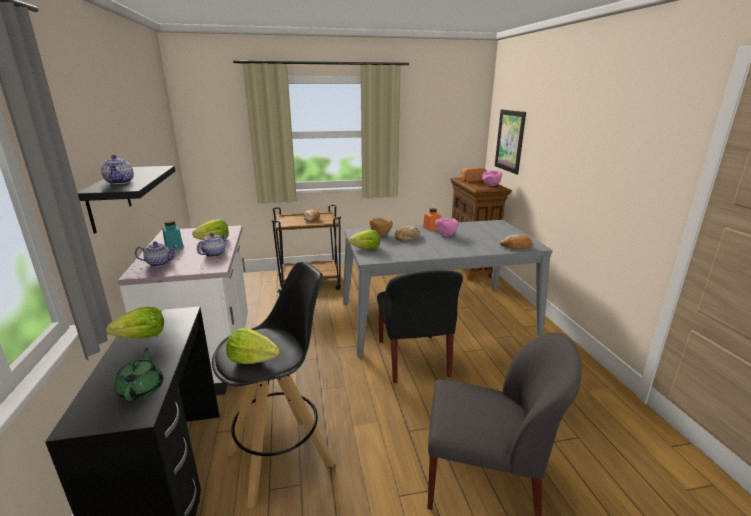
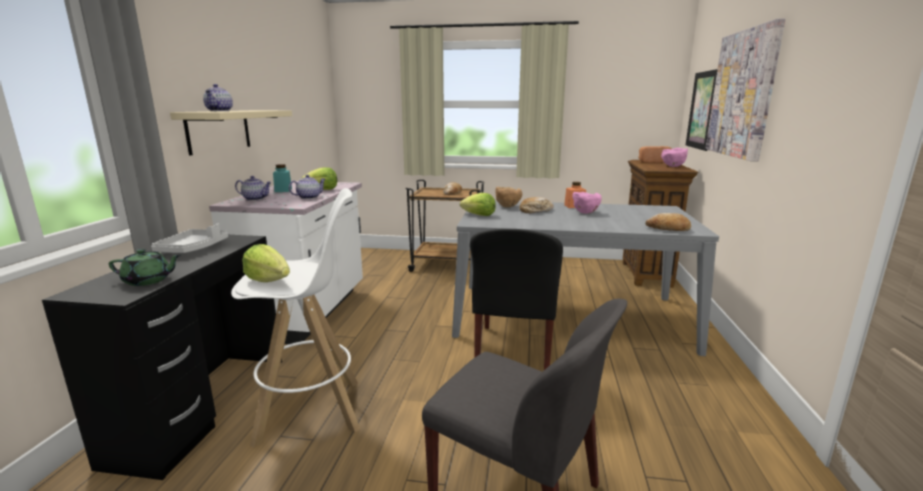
camera: 20 degrees right, 5 degrees down
(109, 198) = (219, 131): black shelf -> beige shelf
(142, 337) = (193, 249): lettuce -> grey tray
(142, 389) = (148, 281): green teapot -> green teapot turned 75 degrees clockwise
(281, 458) = (311, 411): black stool -> white stool
(552, 137) = (743, 94): none -> picture

